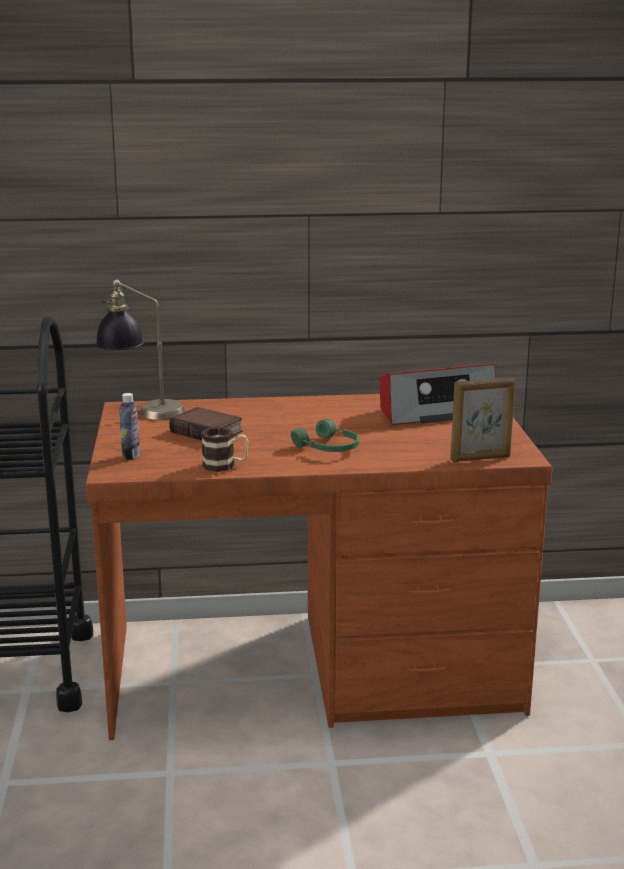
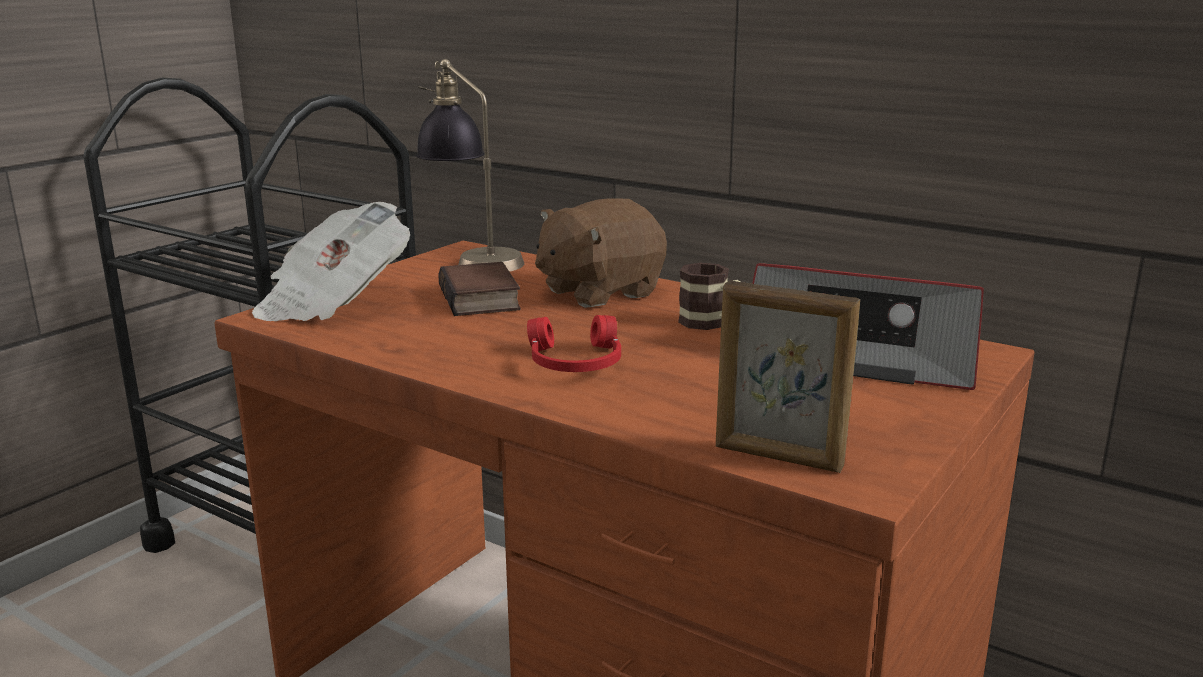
camera: 40 degrees right, 0 degrees up
(131, 456) = (333, 303): bottle -> newspaper
(225, 465) = (396, 345): mug -> mug (711, 324)
(259, 412) = (599, 292): none -> brown plush toy
(328, 448) = (574, 363): green headphones -> red headphones

